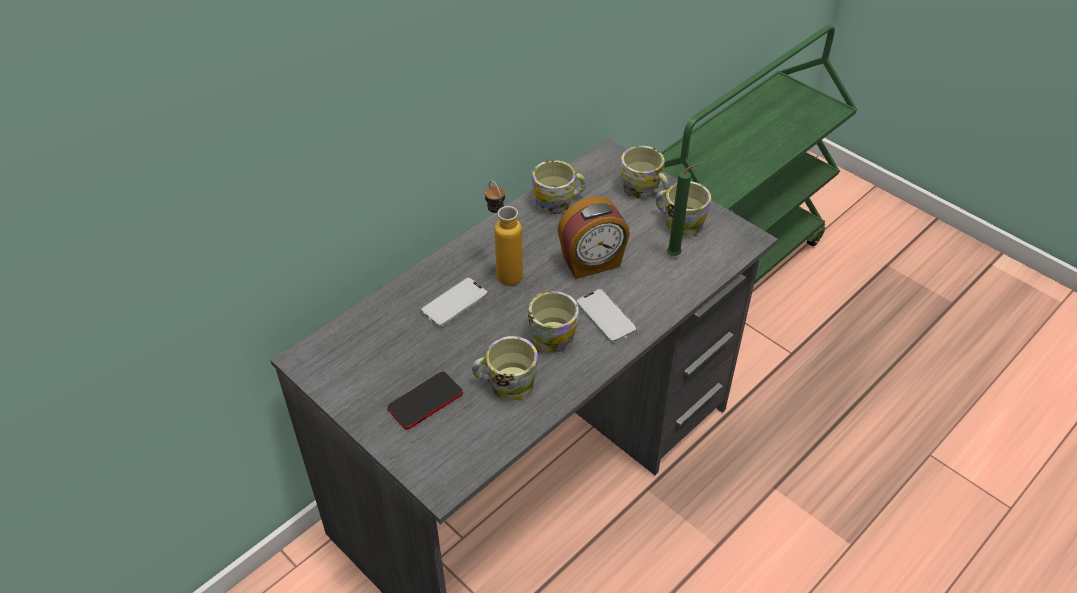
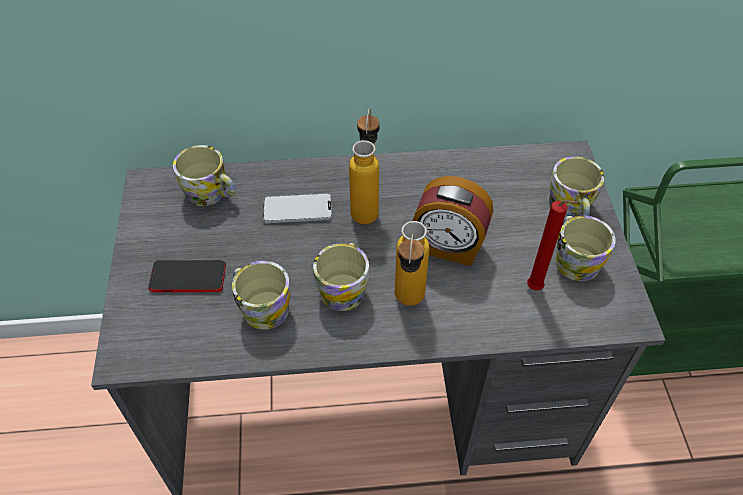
camera: 40 degrees right, 5 degrees up
(559, 201) = (478, 173): mug -> mug (211, 194)
(606, 317) = (408, 305): phone -> bottle
(676, 255) = (536, 289): green candle -> red candle

